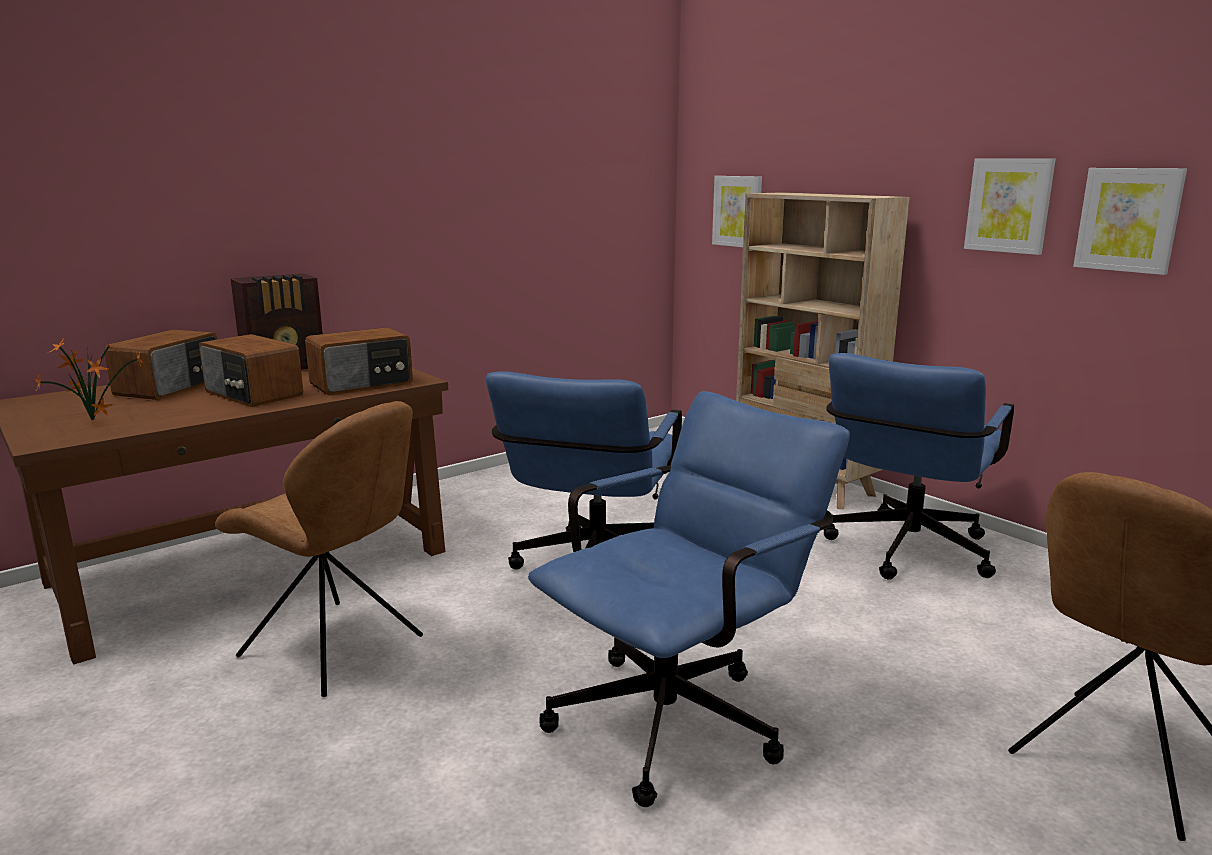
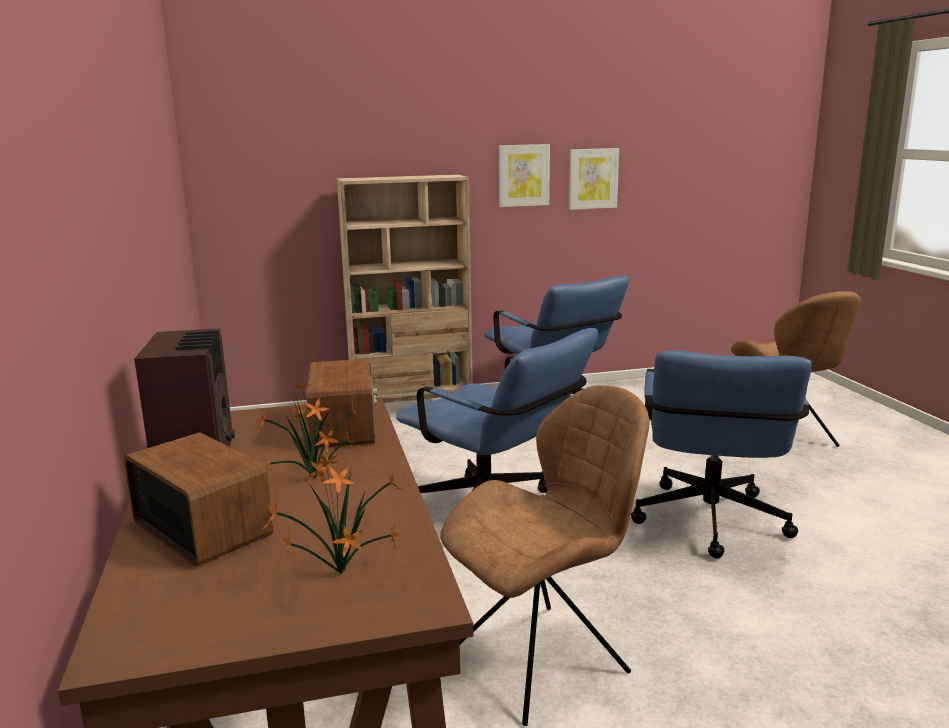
camera: 65 degrees left, 0 degrees up
(252, 394) = (317, 479): radio -> potted plant
(681, 715) = (710, 526): blue office chair -> blue office chair turned 150 degrees counterclockwise
(737, 211) = (276, 199): picture -> none

